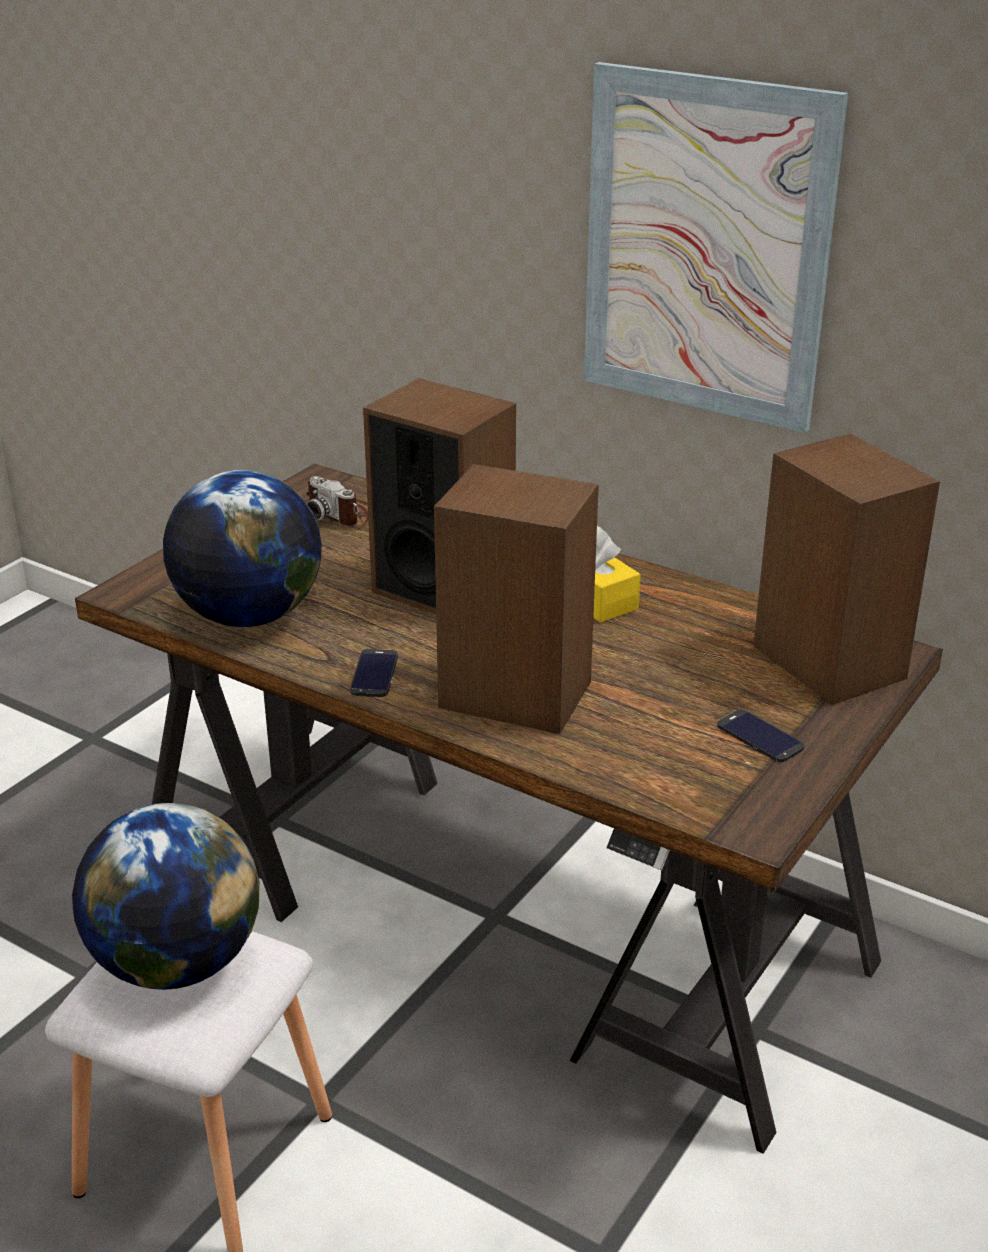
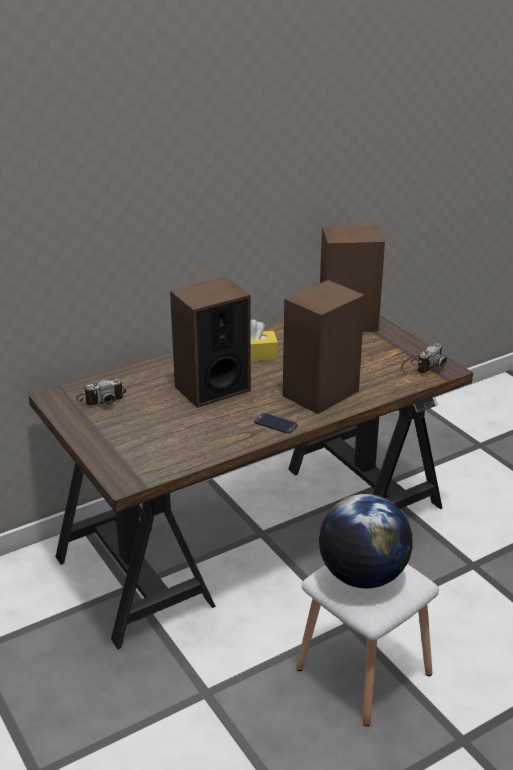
camera: 65 degrees left, 0 degrees up
(248, 616) = (189, 447): globe -> none
(706, 248) = (241, 174): picture -> none
(737, 789) = (421, 365): none -> camera
(760, 736) = (390, 351): phone -> none

